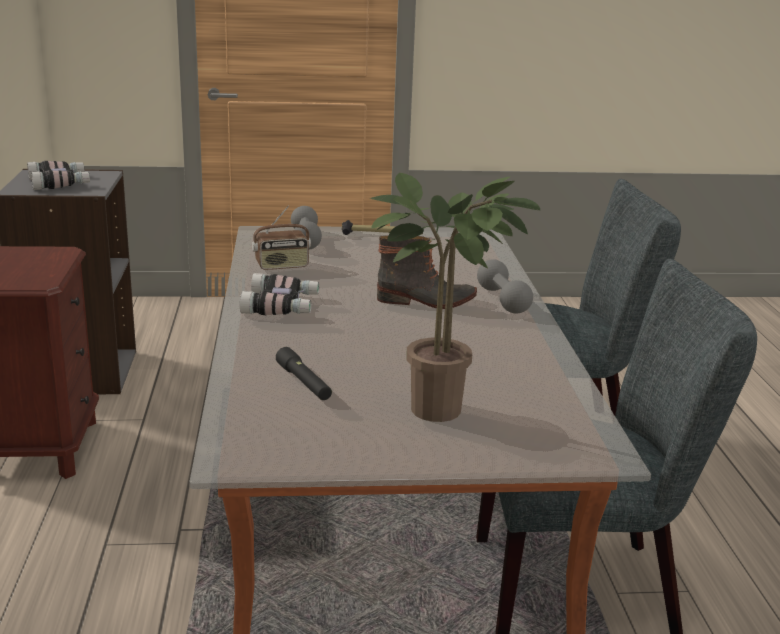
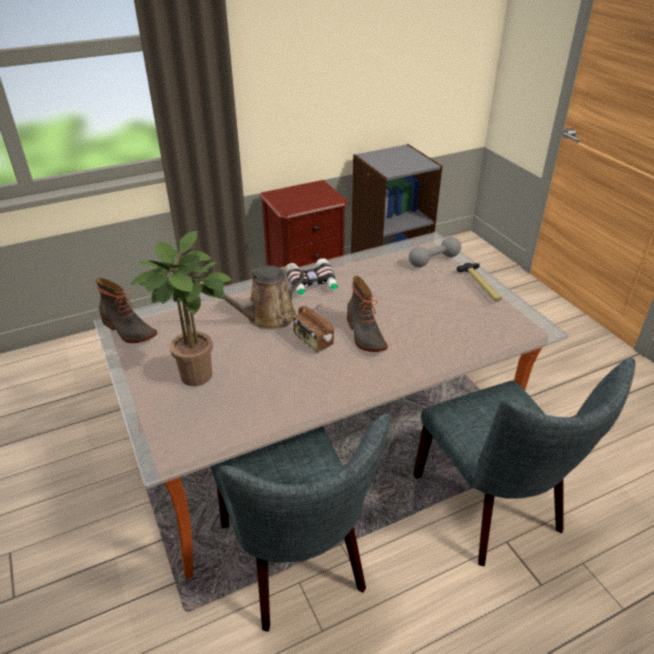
camera: 70 degrees right, 15 degrees up
(60, 182) = (395, 160): binoculars -> none
(265, 450) = (128, 330): none -> boot
(282, 266) = (376, 266): radio -> radio (312, 341)
(304, 382) = (209, 321): black flashlight -> none
(334, 344) = (266, 317): none -> brown watering can
(503, 300) = (395, 369): grey dumbbell -> none

